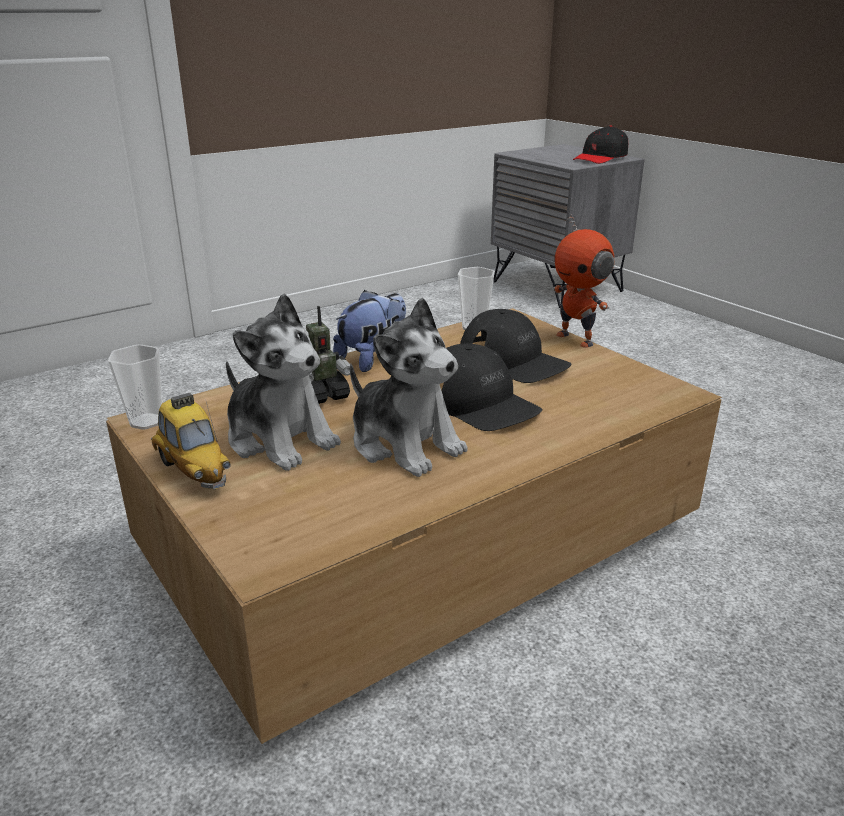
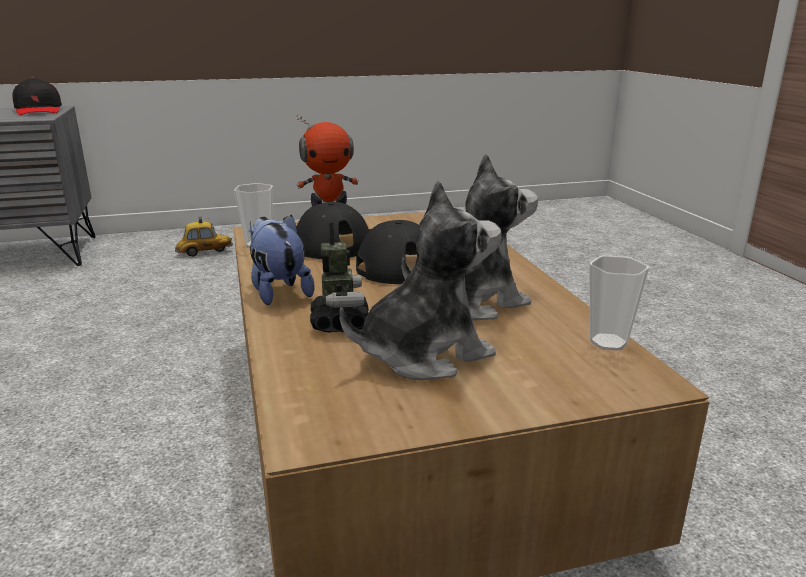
camera: 70 degrees left, 5 degrees down
(146, 422) = (313, 436): cup -> cup (608, 342)
(194, 470) = (466, 407): toy car -> toy car (204, 252)

